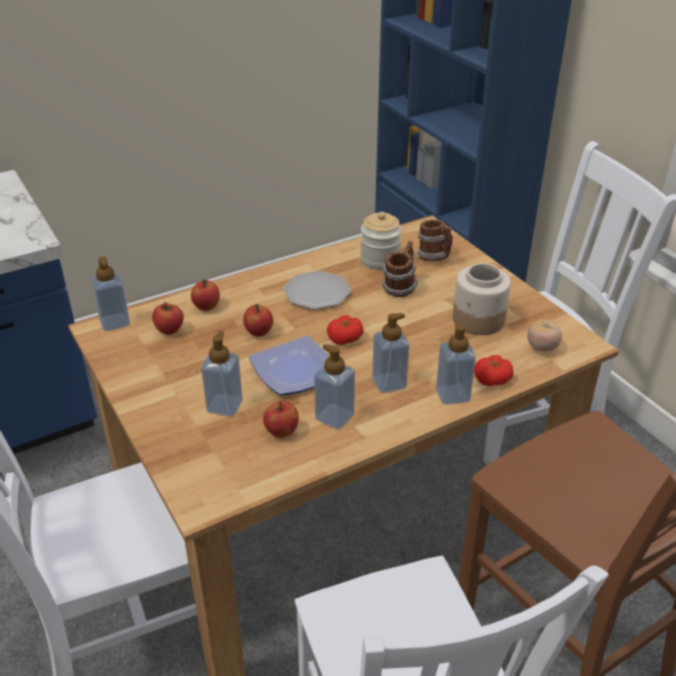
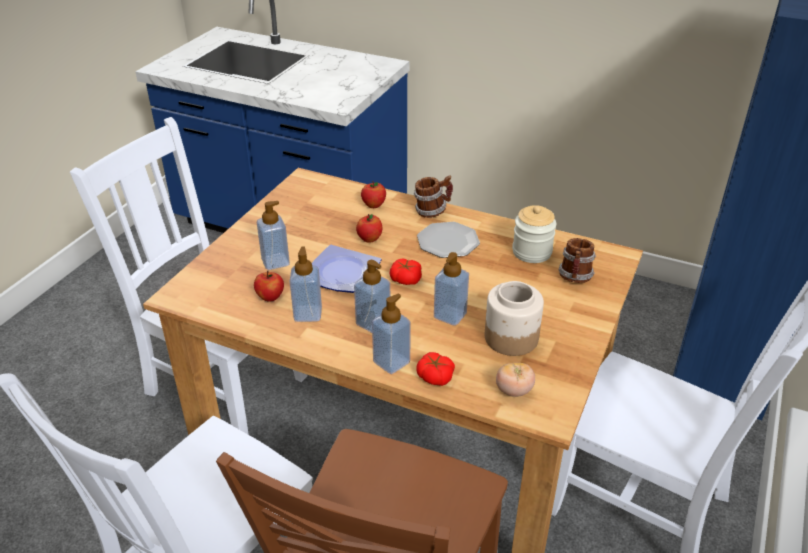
camera: 55 degrees right, 0 degrees up
(115, 322) = (317, 181): soap dispenser -> soap dispenser (450, 315)
(169, 330) = (331, 204): apple -> none
(399, 288) = (505, 278): mug -> mug (432, 211)

